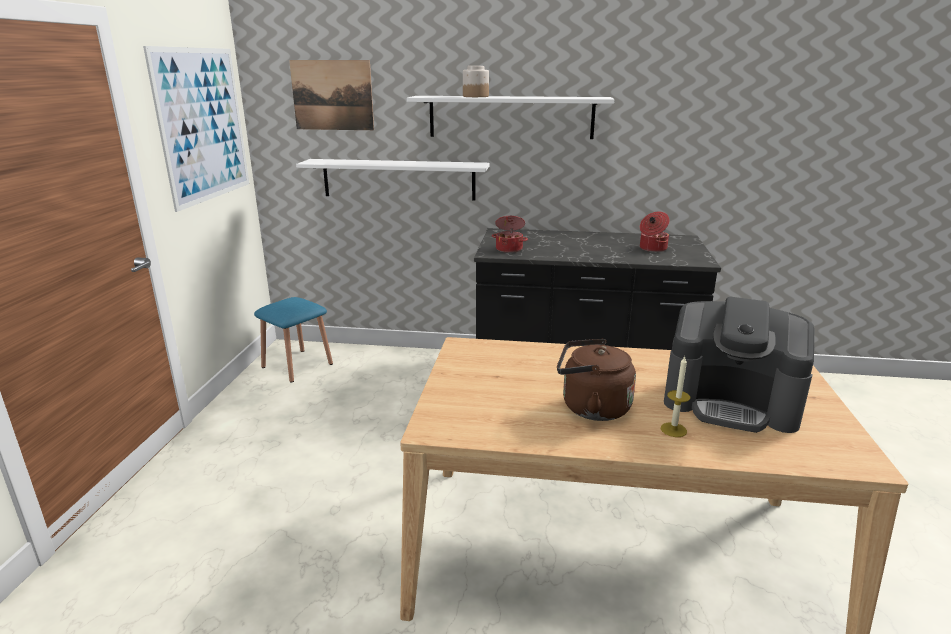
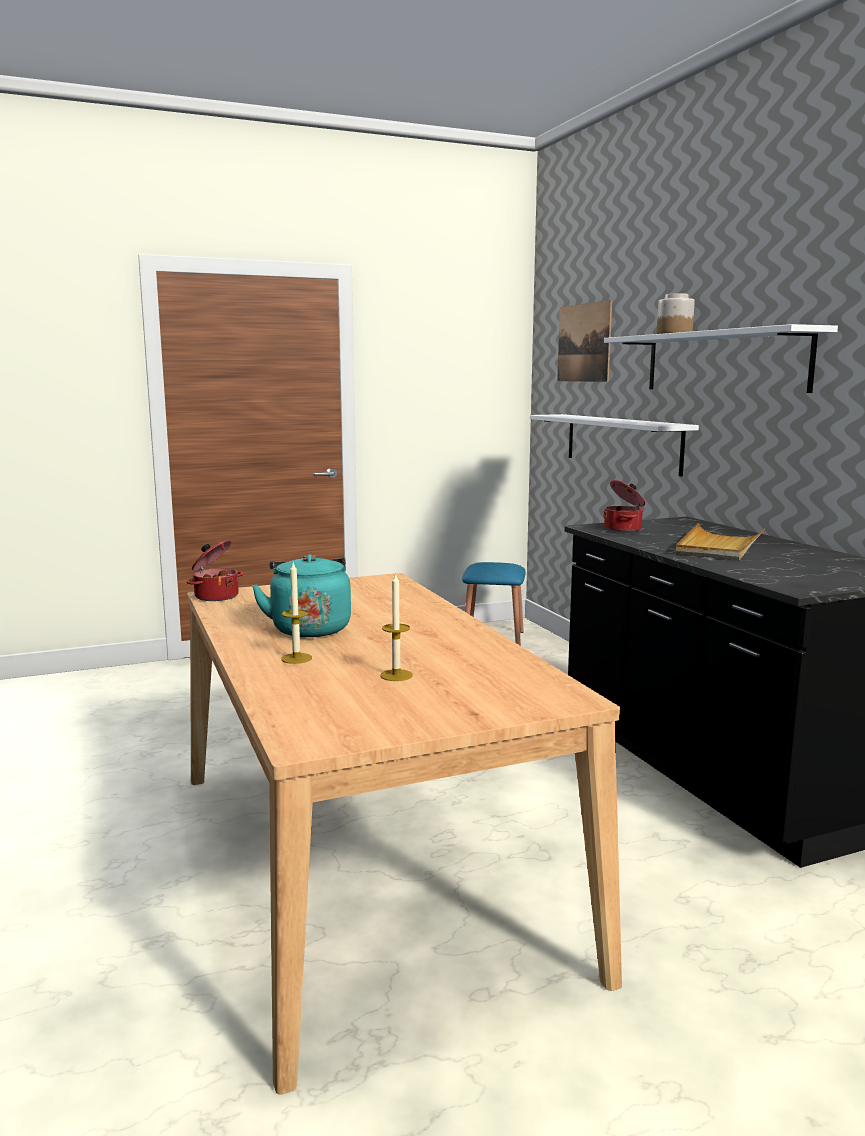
camera: 60 degrees right, 10 degrees down
(203, 125) = (455, 369): picture -> none
(588, 246) = (718, 546): none -> beige tray
(591, 407) = (310, 628): brown kettle -> turquoise kettle
(652, 248) = (794, 566): cooking pot -> cooking pot (216, 596)
(731, 402) = (396, 675): coffee machine -> candle

